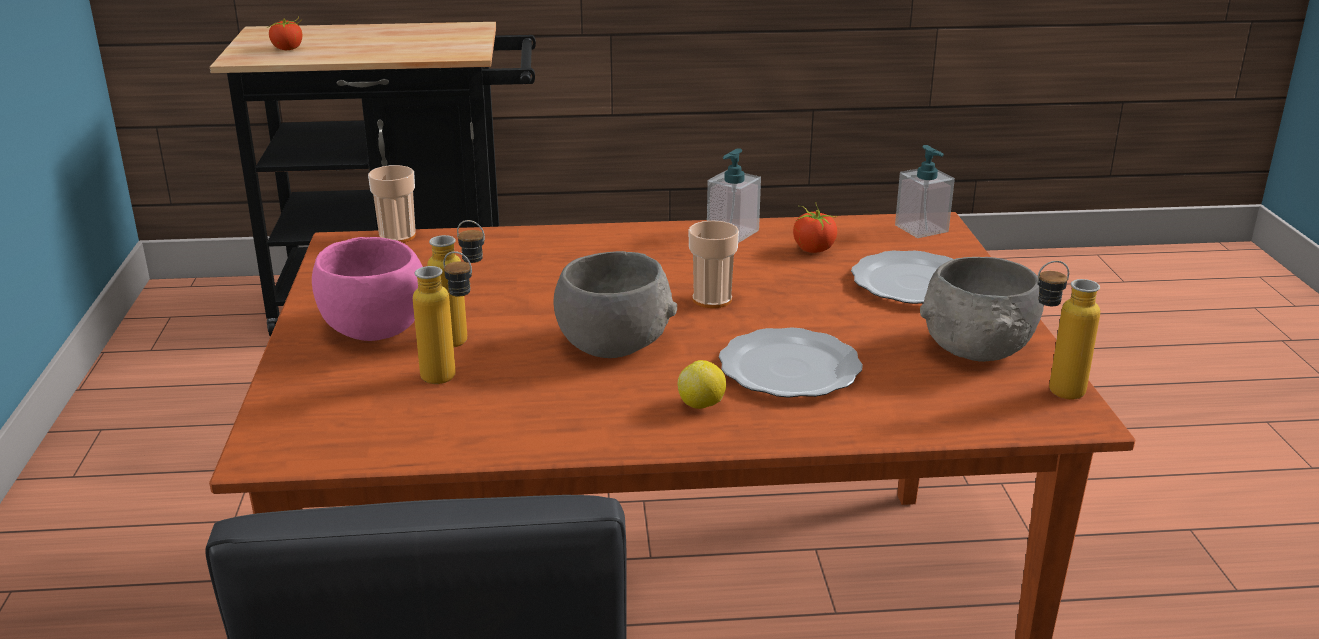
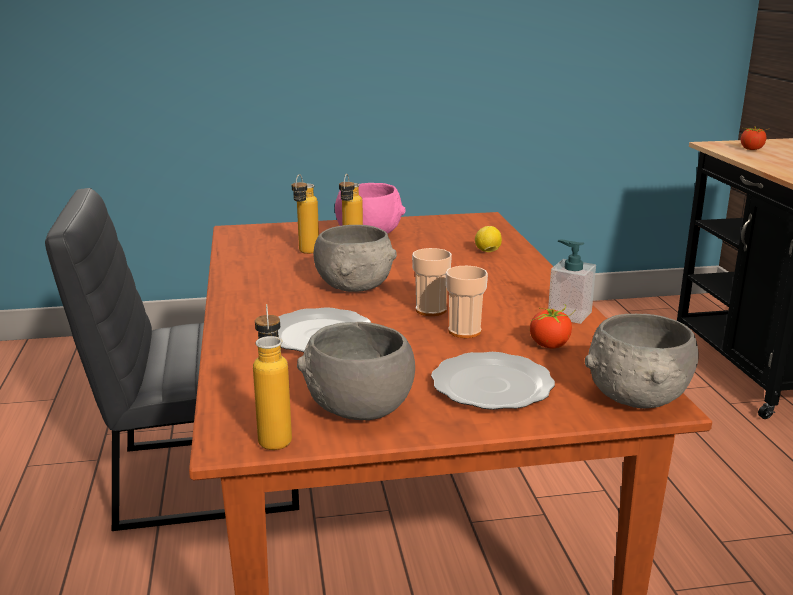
camera: 85 degrees right, 5 degrees down
(397, 236) = (500, 227): cup -> cup (464, 331)
(702, 405) = (269, 310): lemon -> lemon (487, 252)
(921, 228) = (638, 396): soap dispenser -> grey bowl

